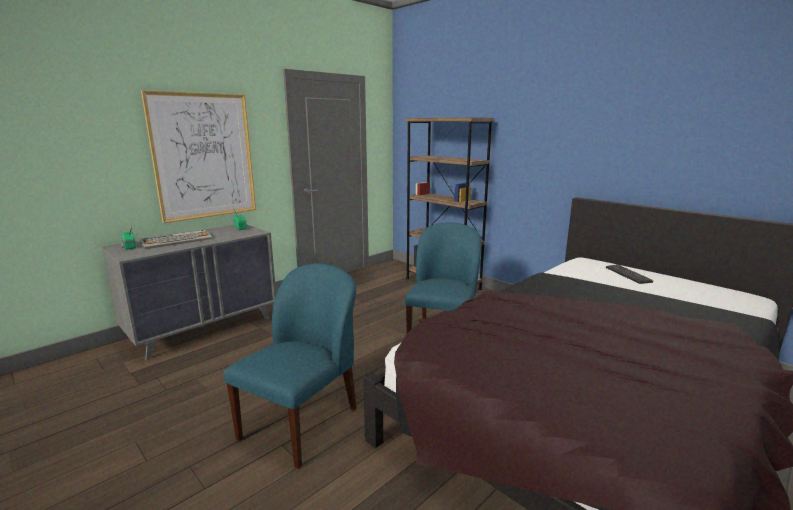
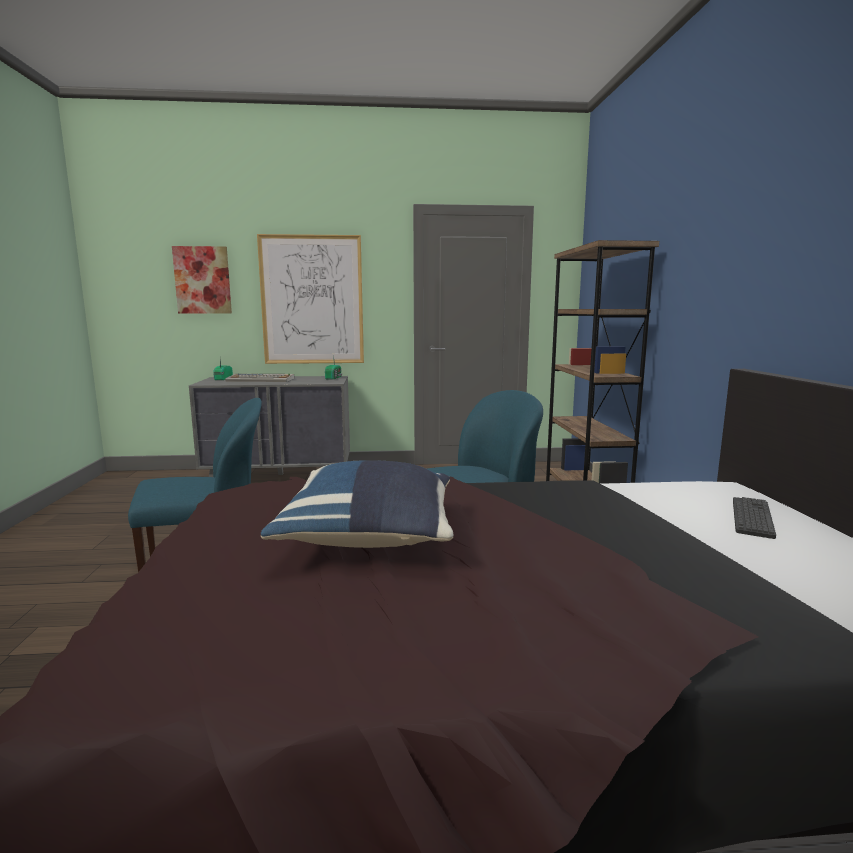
camera: 40 degrees right, 5 degrees down
(78, 141) = (202, 280): none -> picture
(562, 339) = (371, 537): none -> blue pillow

